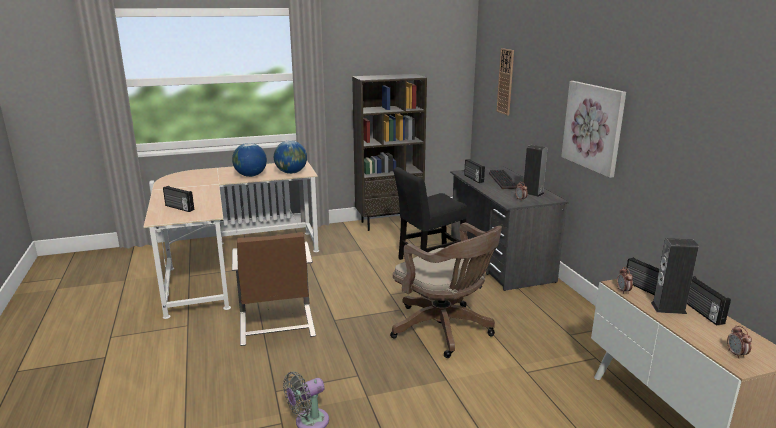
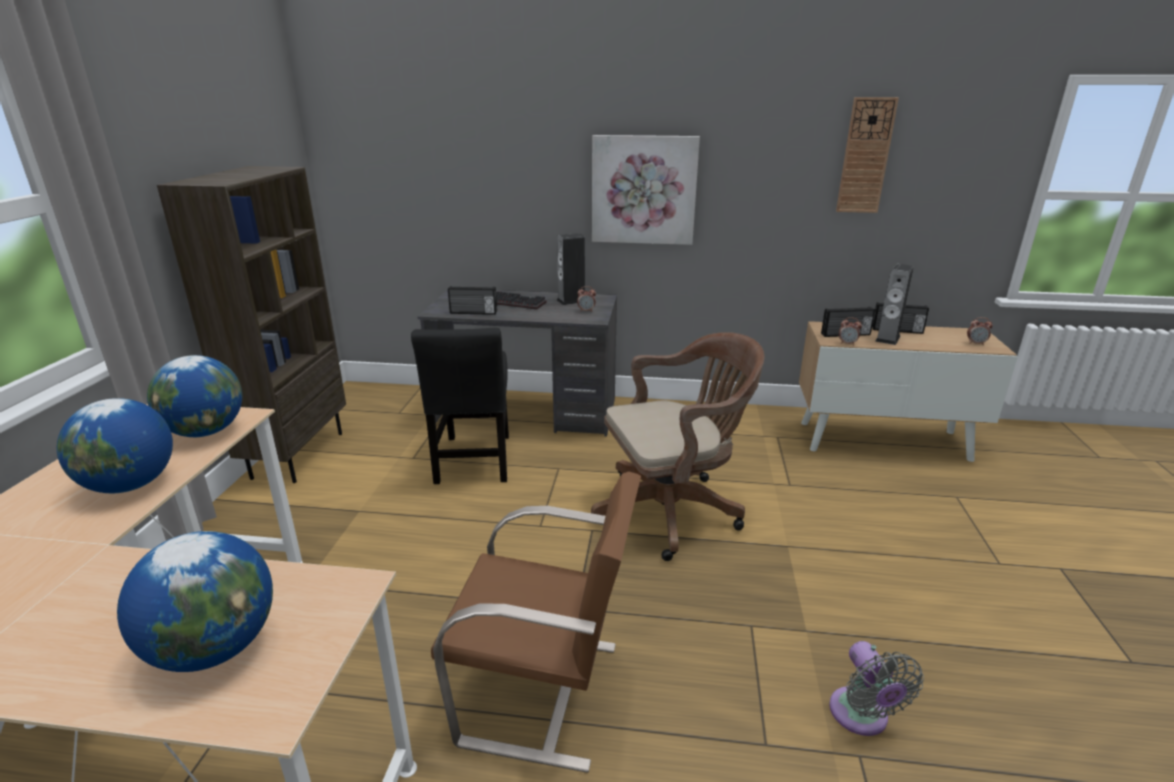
camera: 65 degrees left, 5 degrees up
(179, 208) = (215, 648): radio -> globe
(505, 81) = (416, 158): wall clock -> wall clock (865, 156)

